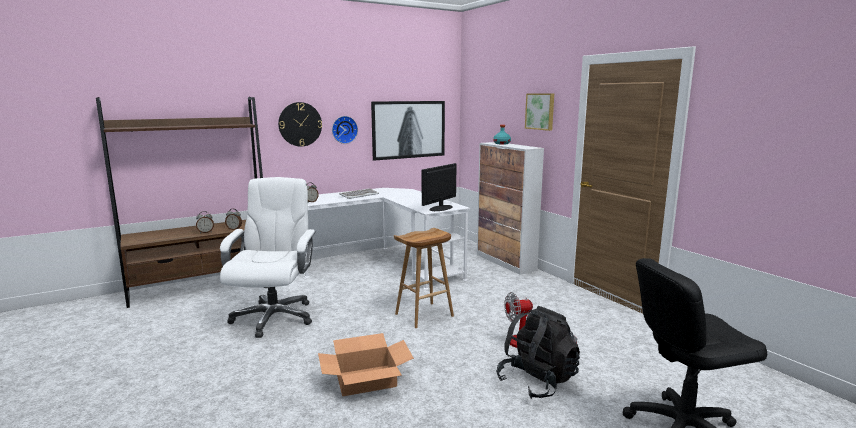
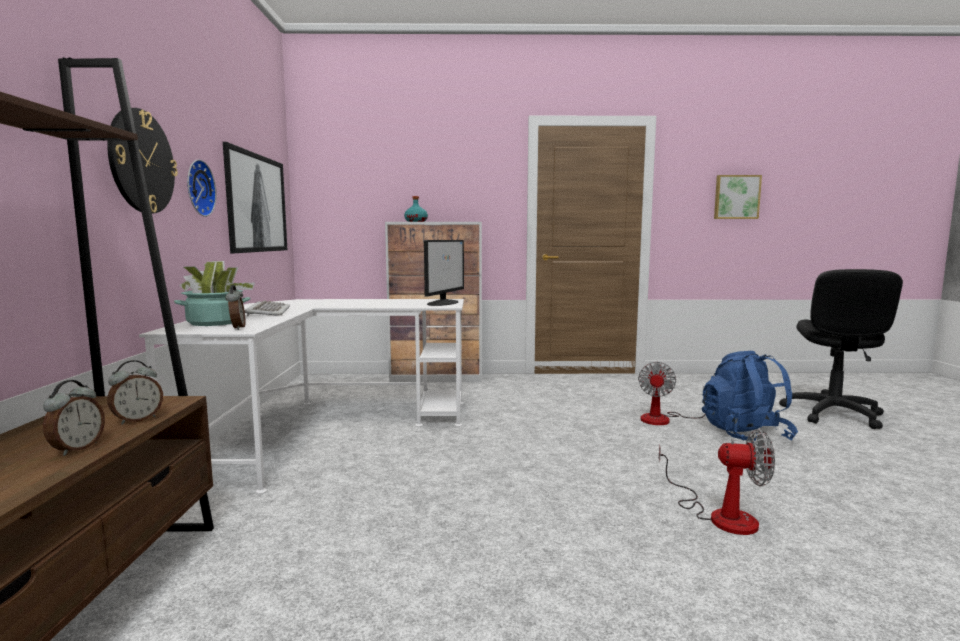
camera: 60 degrees left, 5 degrees down
(274, 317) = (416, 556): white office chair -> none
(321, 197) = (214, 322): none -> potted plant
(366, 380) = (720, 515): cardboard box -> fan
(424, 315) = (543, 443): brown stool -> none
(440, 208) = (443, 303): monitor -> monitor turned 135 degrees counterclockwise
(537, 381) = (745, 434): black backpack -> blue backpack
(540, 111) = (466, 179): picture -> picture (736, 197)

